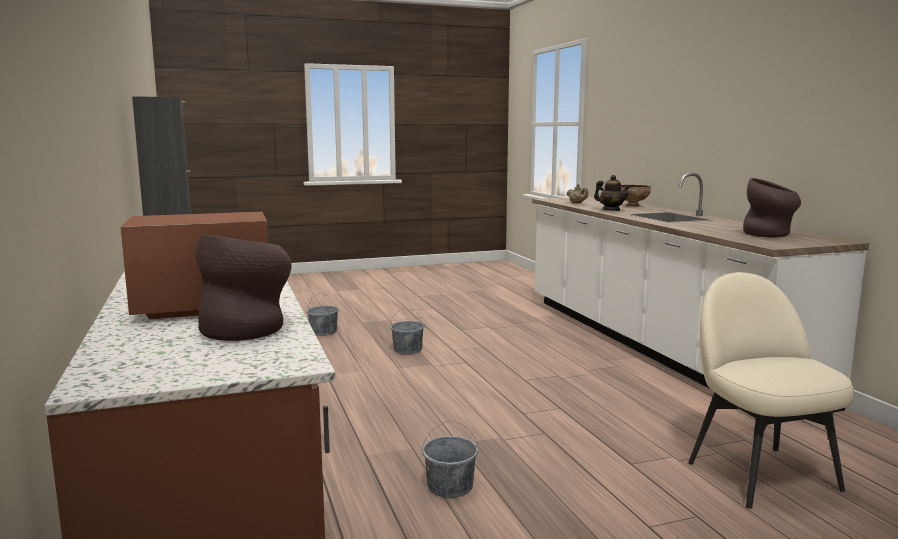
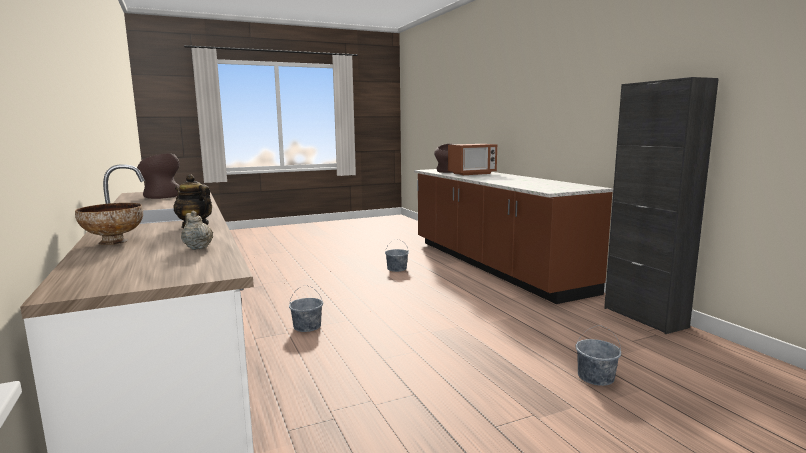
camera: 175 degrees right, 0 degrees up
(408, 350) = (464, 349): grey bucket -> grey bucket (307, 326)
(760, 474) = (254, 277): beige chair -> none

